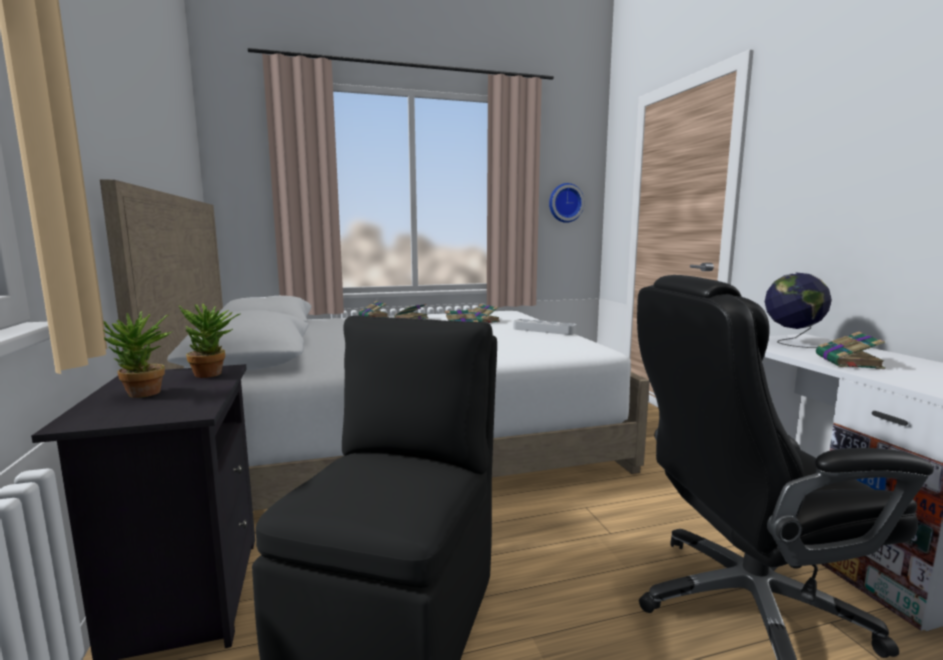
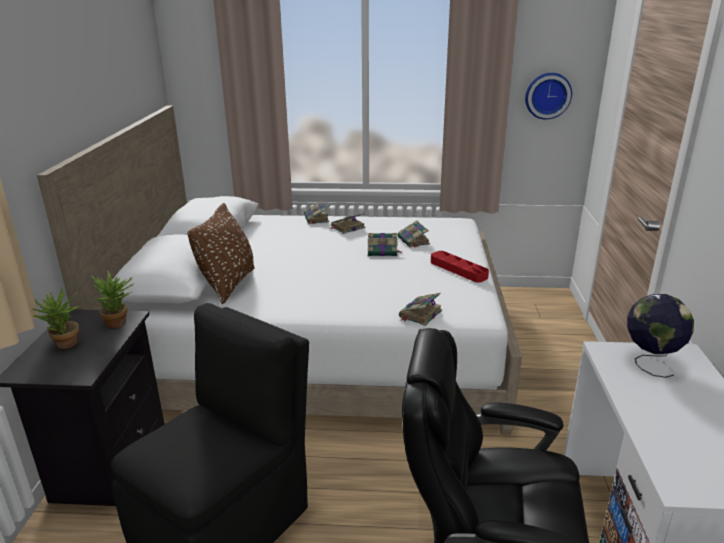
camera: 20 degrees right, 15 degrees up
(319, 354) = (228, 284): none -> brown pillow
(544, 330) = (458, 269): grey tray -> red tray
(849, 362) = (657, 413): book -> book (420, 314)

